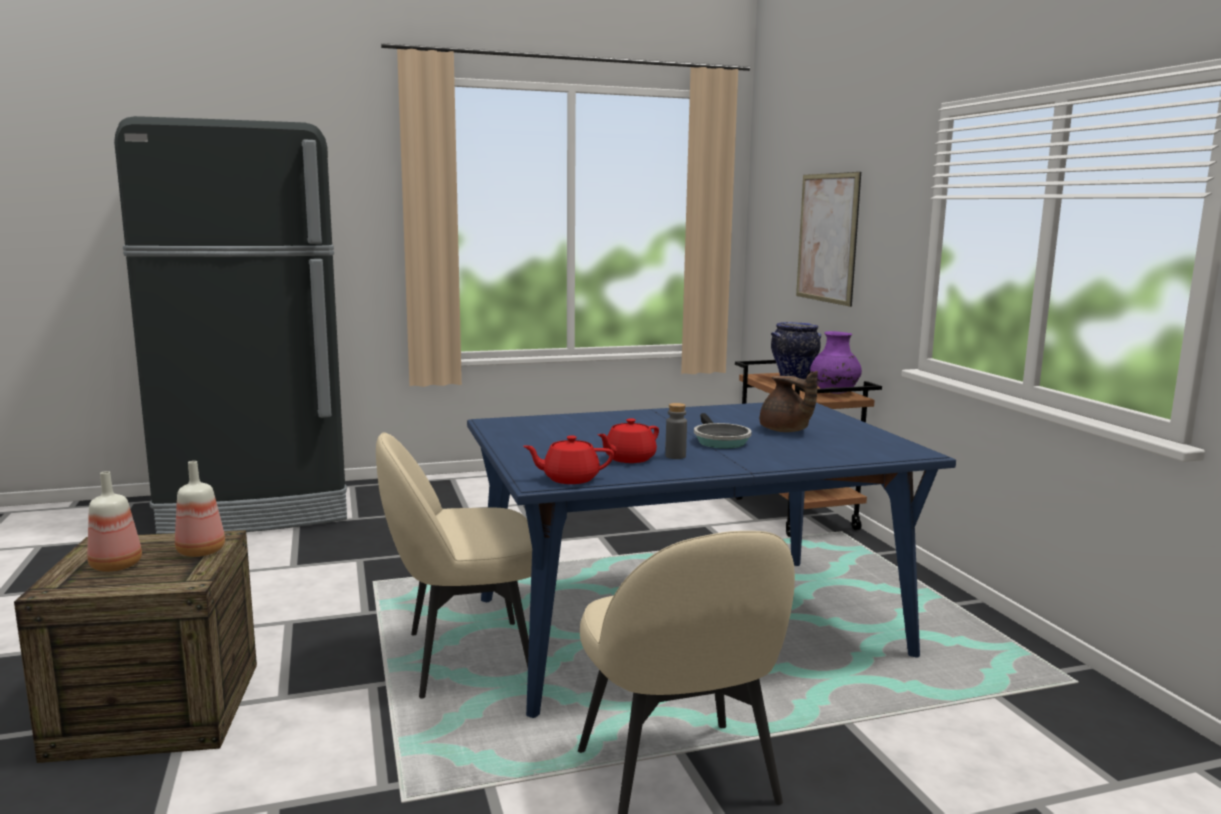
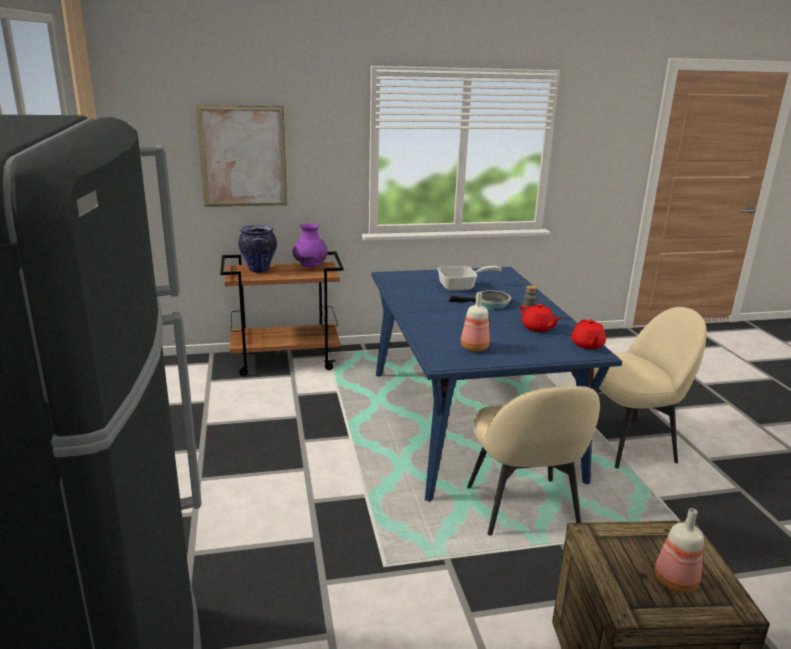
camera: 85 degrees left, 10 degrees up
(201, 551) = (624, 538): bottle -> bottle (473, 348)
(785, 431) = (461, 287): brown teapot -> frying pan

